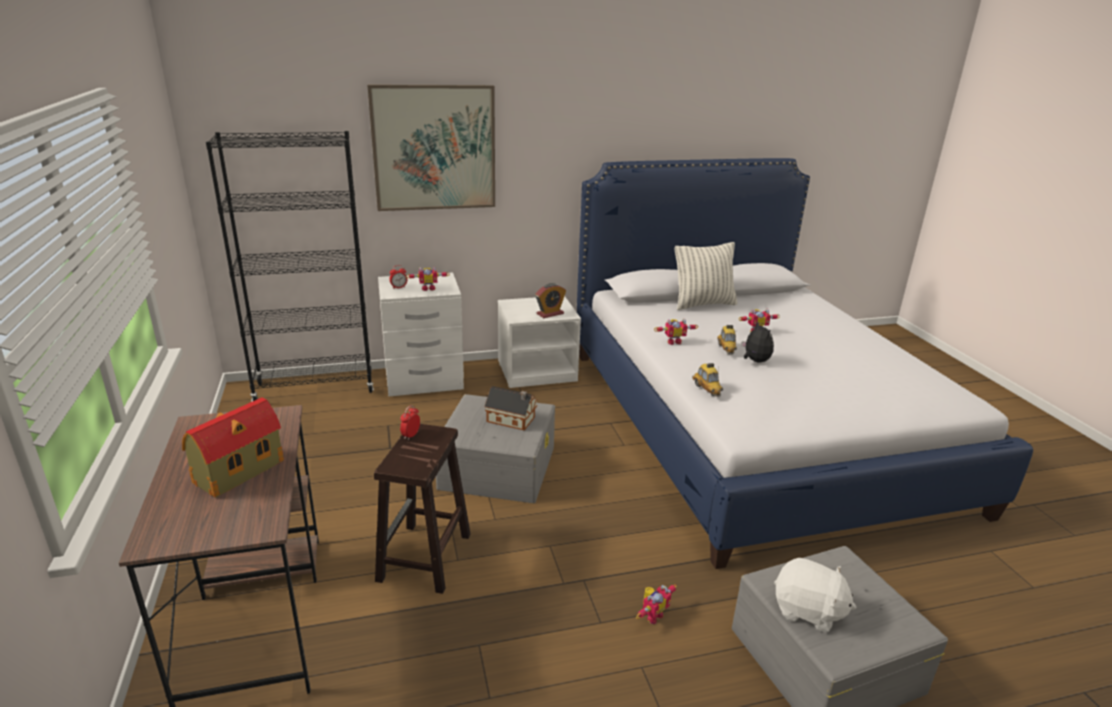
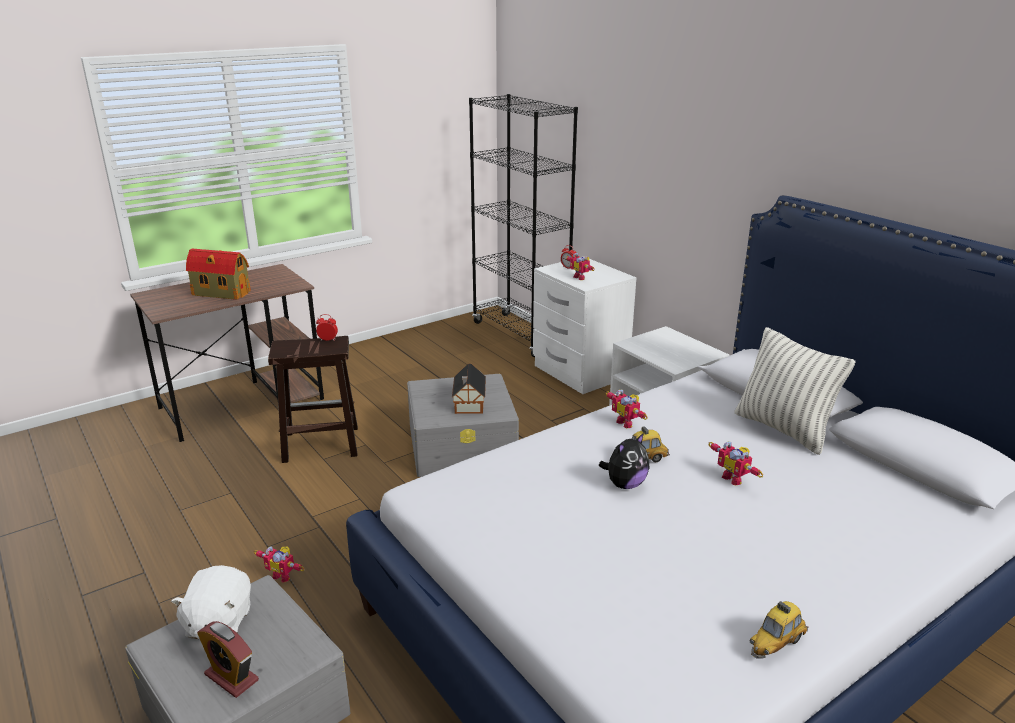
camera: 70 degrees right, 0 degrees up
(434, 148) = (639, 138): picture -> none
(550, 314) = (664, 356): alarm clock -> alarm clock (231, 677)
(707, 389) = (510, 457): toy car -> toy car (776, 643)

